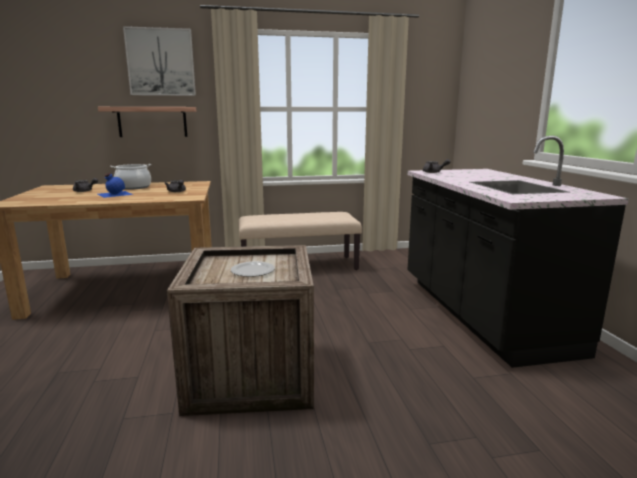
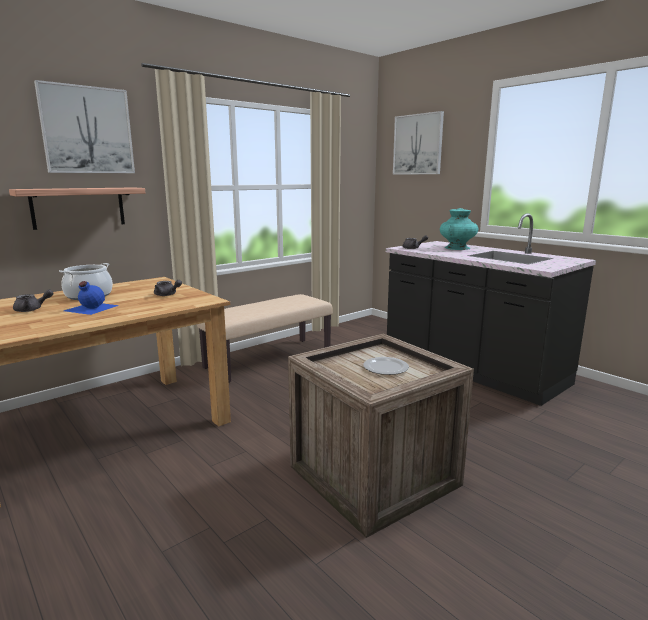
camera: 30 degrees left, 0 degrees up
(484, 175) = (457, 248): none -> turquoise vase
(490, 62) = (418, 144): none -> picture

